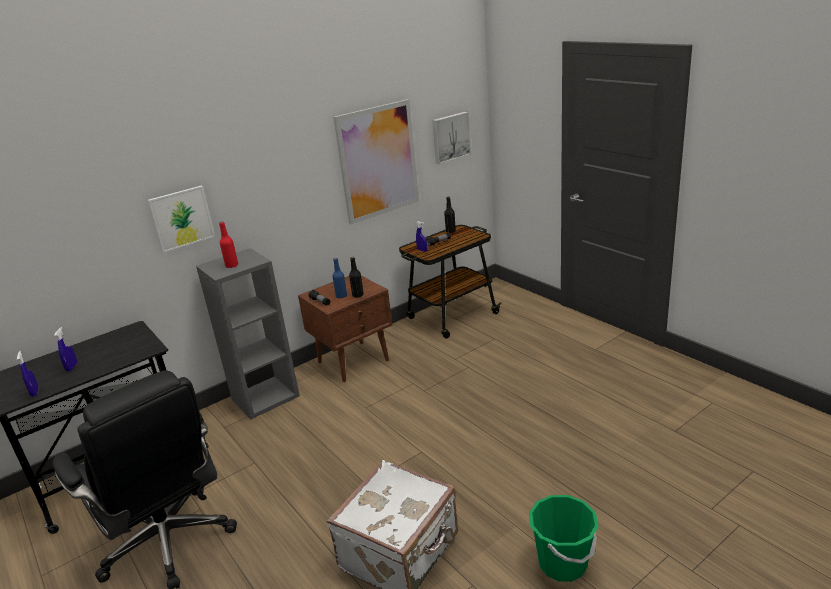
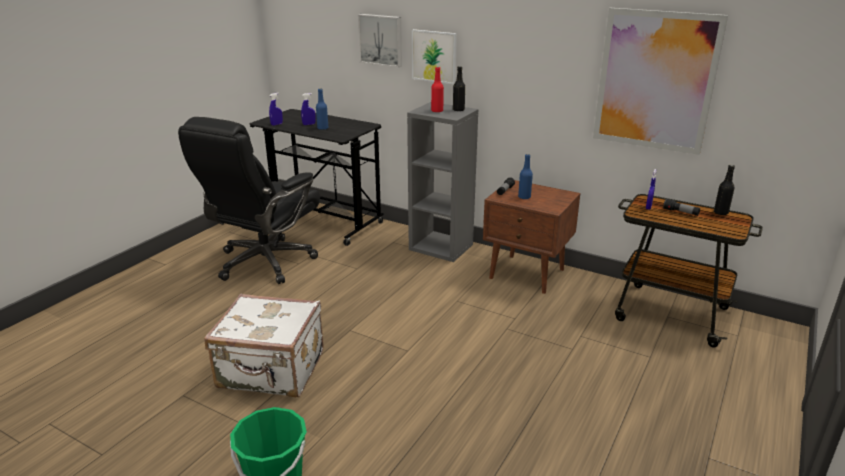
camera: 65 degrees right, 0 degrees up
(101, 358) = (322, 128): none -> blue bottle
(358, 295) = (532, 204): black bottle -> black bottle (458, 110)
(450, 137) = (790, 91): picture -> picture (381, 40)

